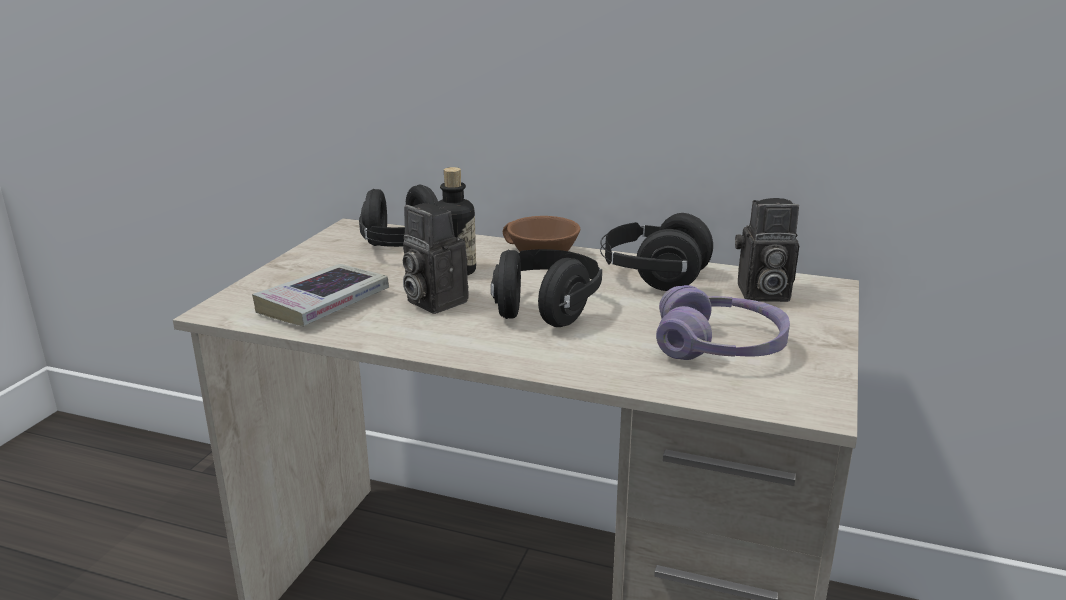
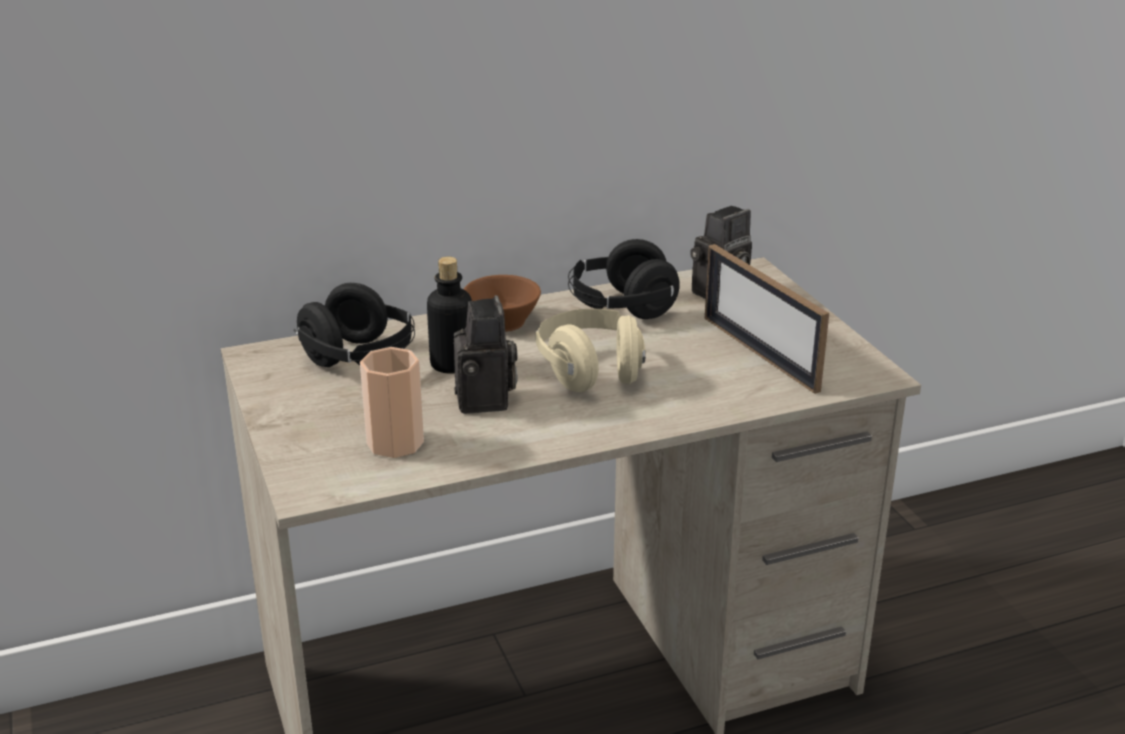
camera: 40 degrees left, 5 degrees up
(324, 303) = (395, 443): book -> cup
(432, 301) = (486, 401): camera -> camera turned 105 degrees counterclockwise
(545, 310) = (591, 372): black headphones -> beige headphones
(720, 347) = (759, 353): purple headphones -> picture frame

